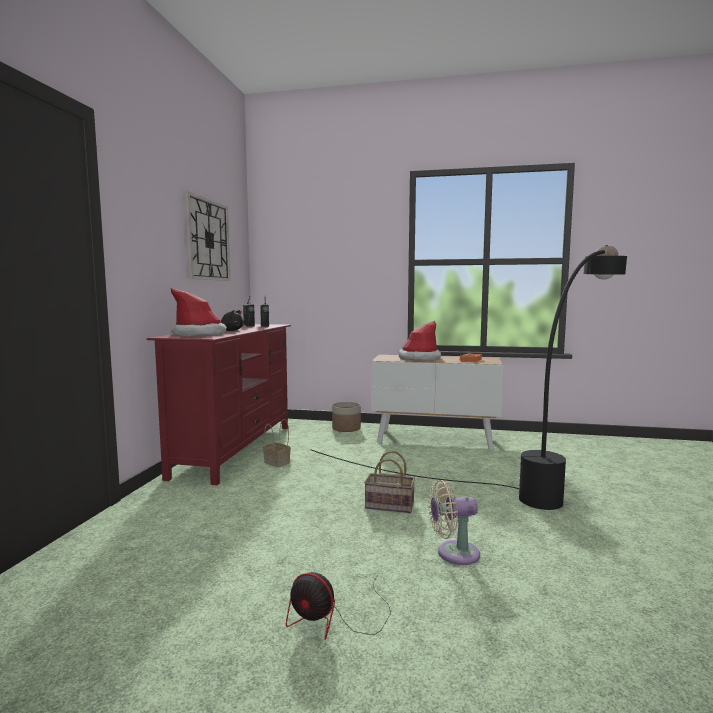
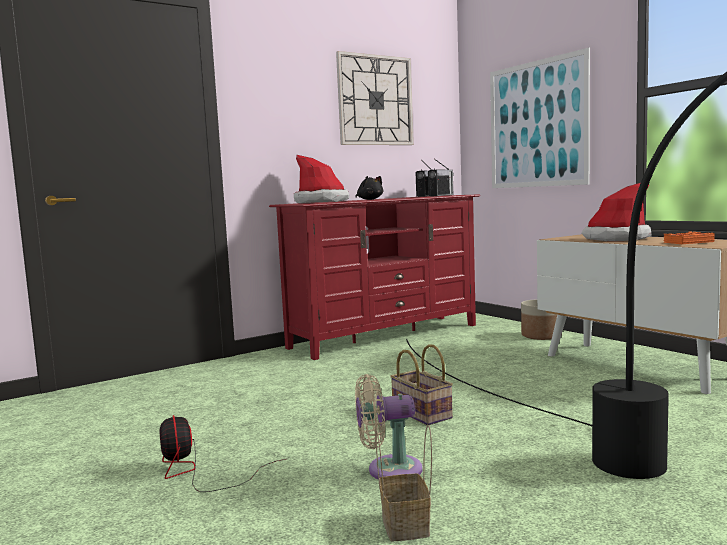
camera: 45 degrees right, 0 degrees up
(278, 462) = (398, 353): basket -> basket (407, 526)
(328, 273) = (537, 124): none -> picture
(453, 553) = (389, 470): beige fan -> beige fan turned 45 degrees counterclockwise

